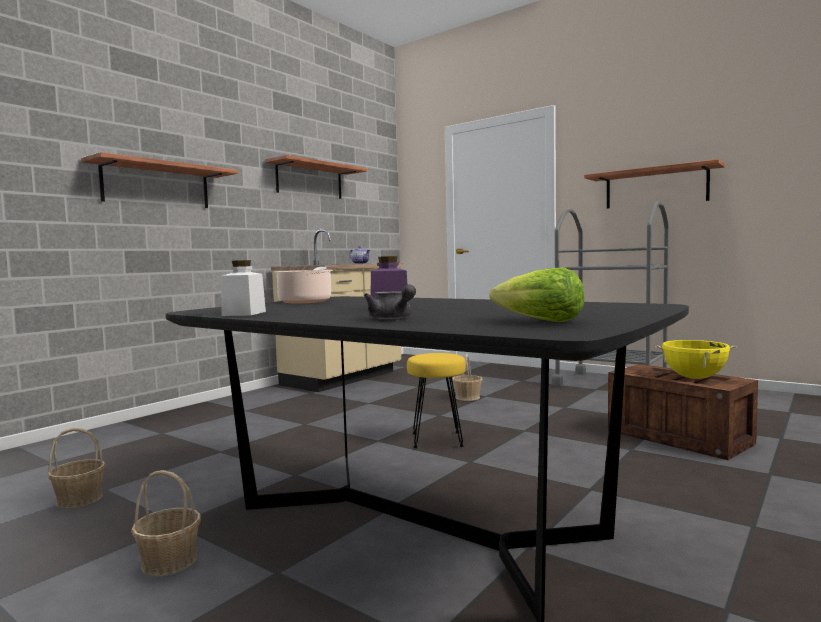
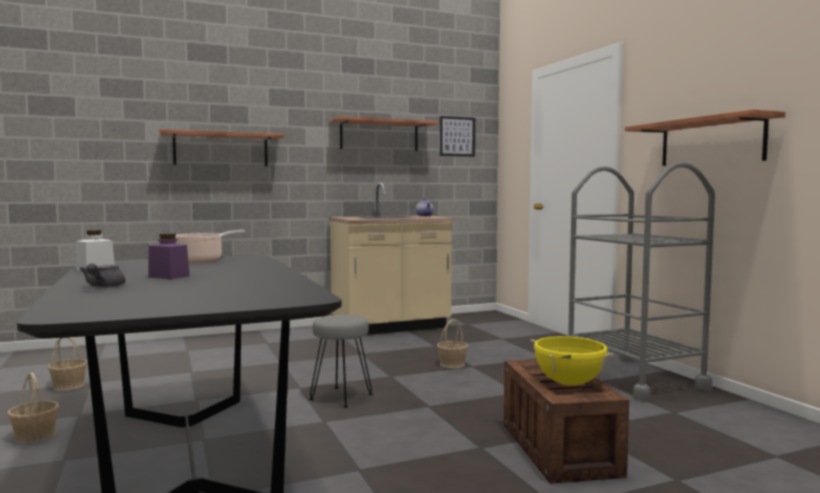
camera: 30 degrees right, 0 degrees up
(370, 186) = (457, 136): none -> picture
(438, 440) = (341, 398): yellow stool -> grey stool
(538, 321) = (126, 303): lettuce -> none

